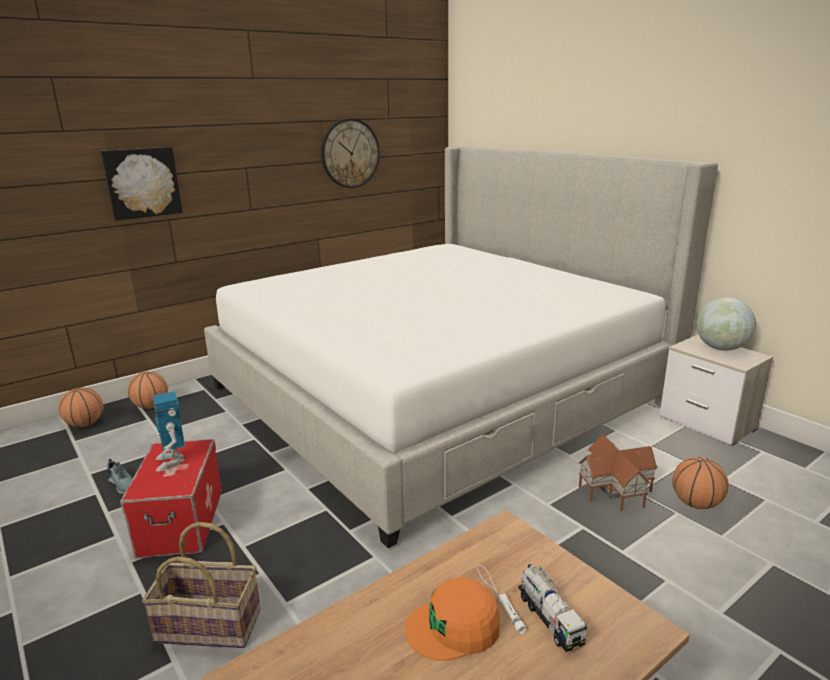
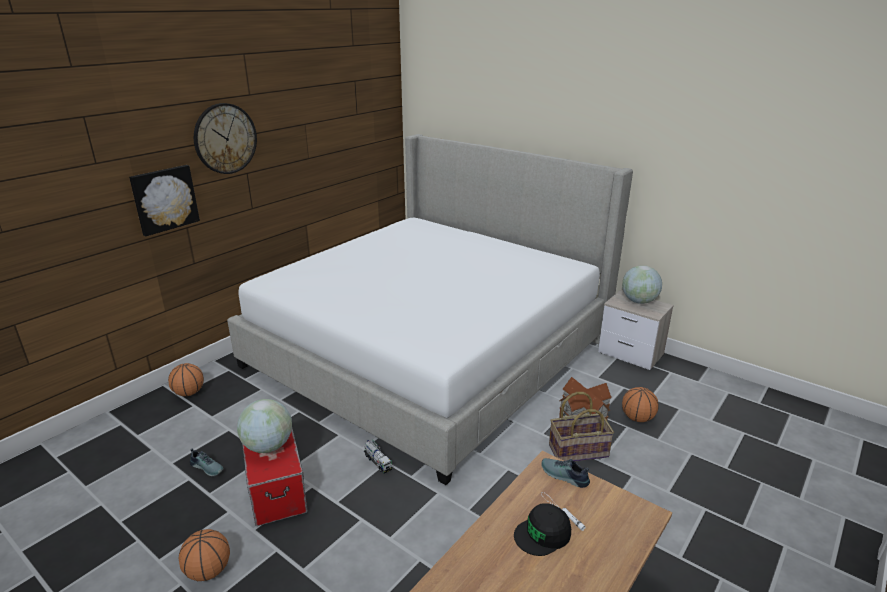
camera: 15 degrees left, 5 degrees up
(85, 424) = (137, 418): basketball -> basketball (208, 571)
(172, 461) = (268, 446): toy robot -> globe
(210, 624) = (343, 563): basket -> basket (578, 450)
(350, 153) = (328, 148): wall clock -> wall clock (225, 138)
(454, 628) = (543, 534): orange cap -> black cap
(524, 549) = (564, 476): none -> shoe
(549, 619) = (595, 518): toy truck -> toy truck (377, 462)

